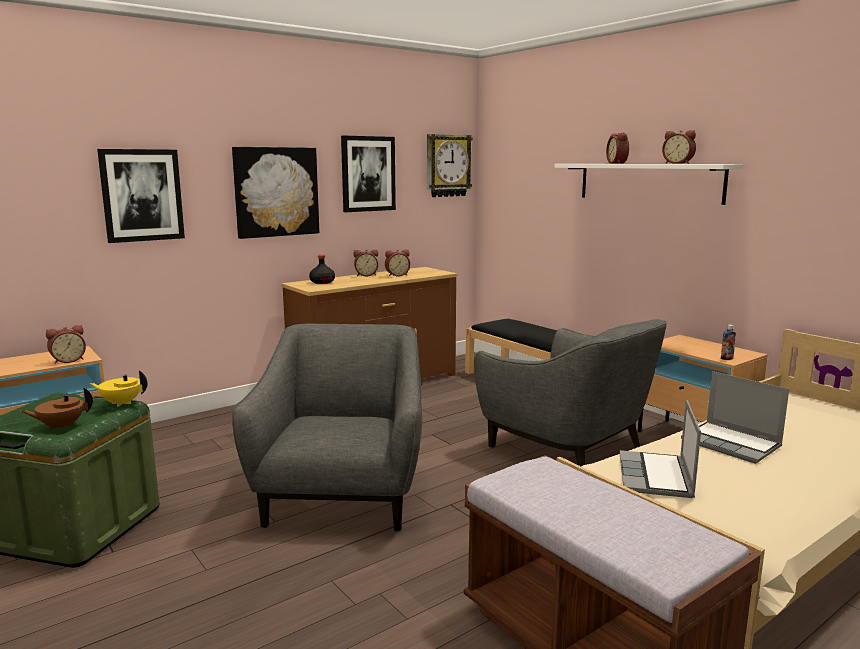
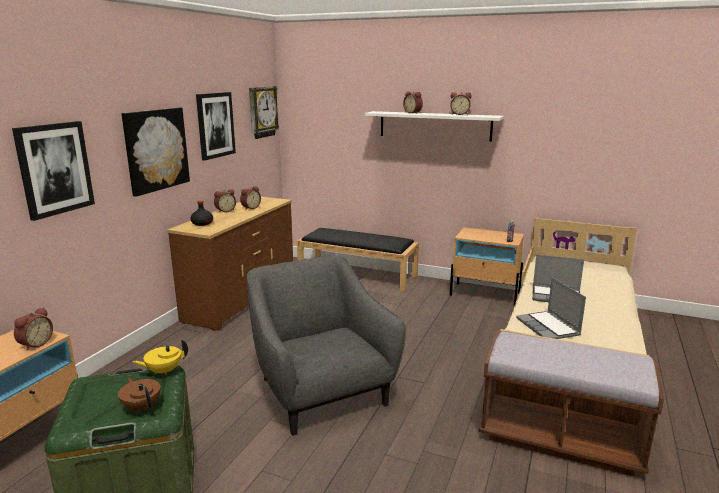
camera: 30 degrees left, 5 degrees up
(61, 426) = (142, 407): brown teapot -> brown teapot turned 105 degrees clockwise
(567, 448) = (423, 317): grey armchair -> none

